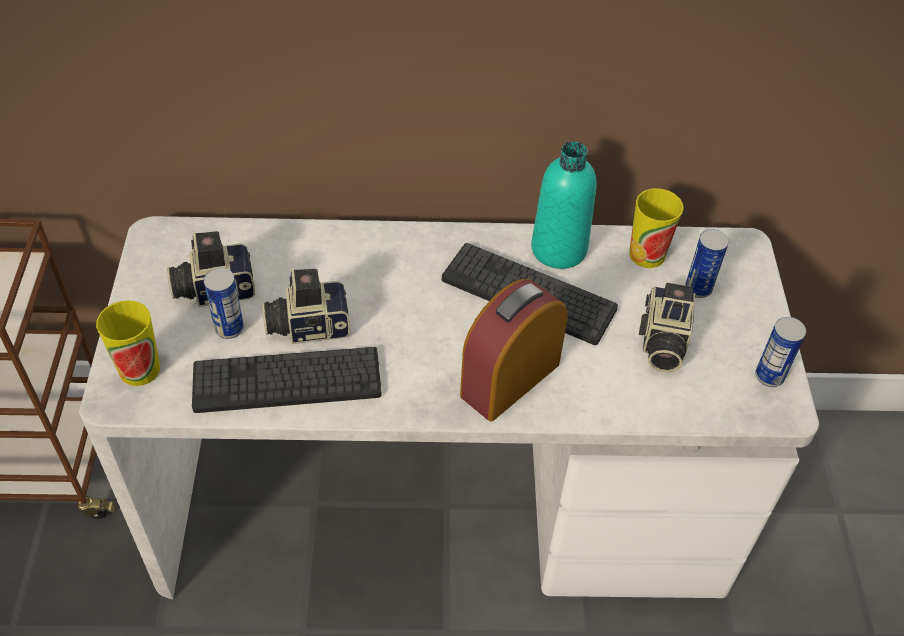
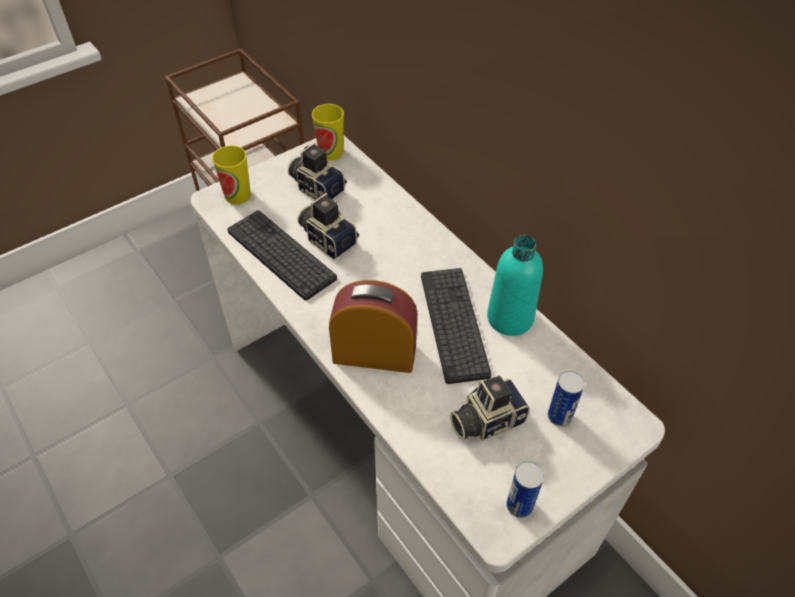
camera: 55 degrees right, 0 degrees up
(229, 328) = (295, 210): can -> none
(647, 254) = (558, 369): cup -> cup (331, 152)

